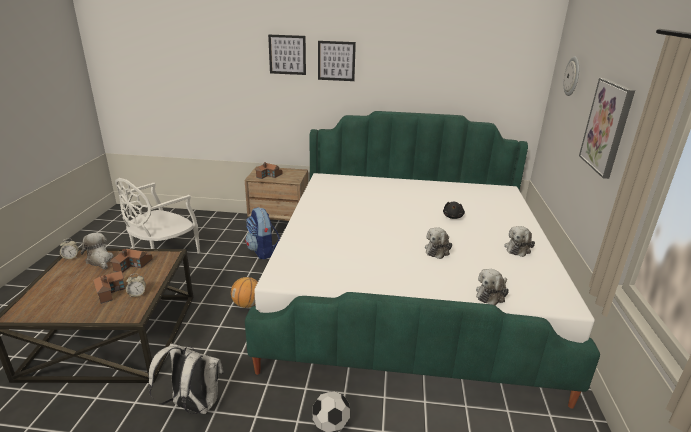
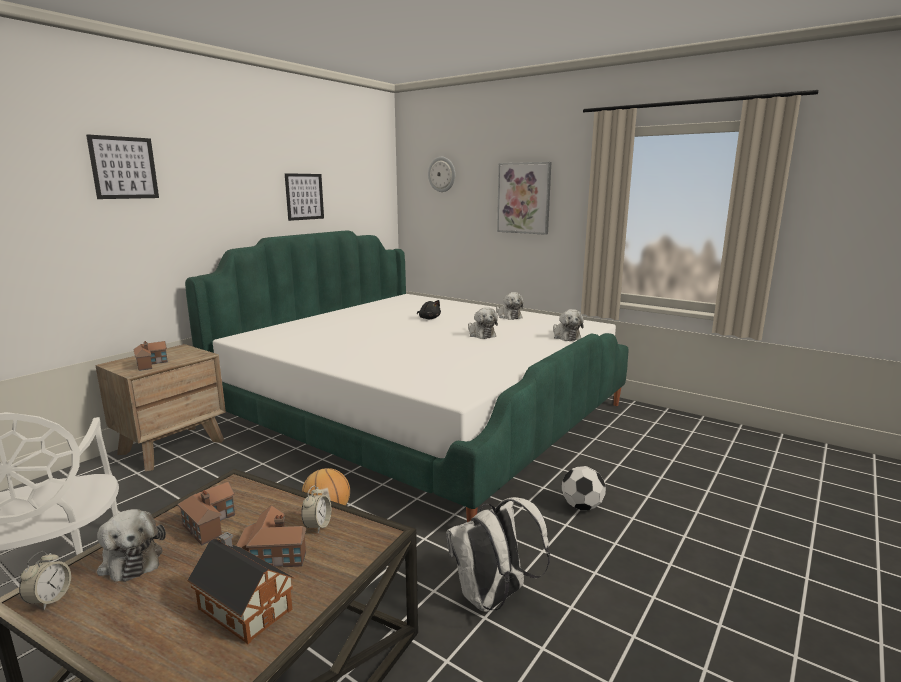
camera: 60 degrees left, 10 degrees down
(68, 300) = (243, 606): none -> toy house
(100, 260) = (131, 559): plush toy -> plush toy turned 120 degrees counterclockwise
(263, 251) = (216, 473): backpack -> none
(336, 61) = (199, 175): picture -> picture (304, 196)

